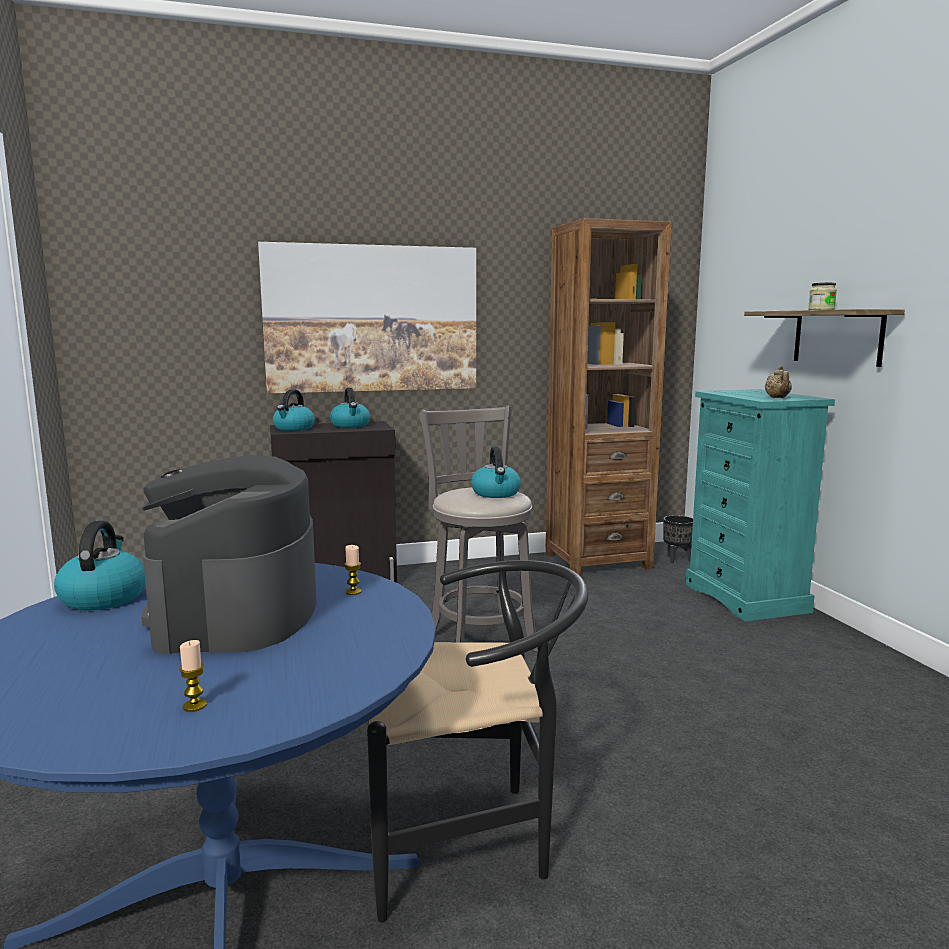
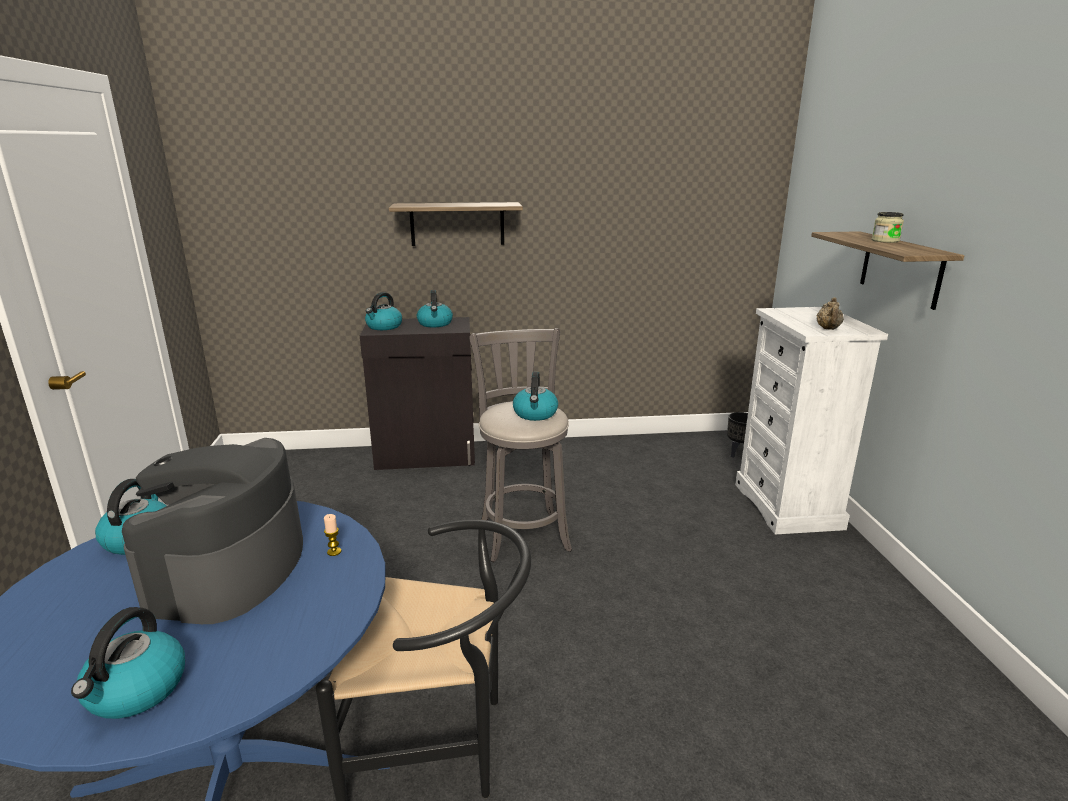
camera: 10 degrees right, 10 degrees up
(195, 706) = (136, 690): candle -> kettle
(372, 319) = (457, 224): picture -> shelf
(597, 561) = (663, 449): brown bookcase -> none
(746, 598) = (788, 506): turquoise dresser -> white dresser

